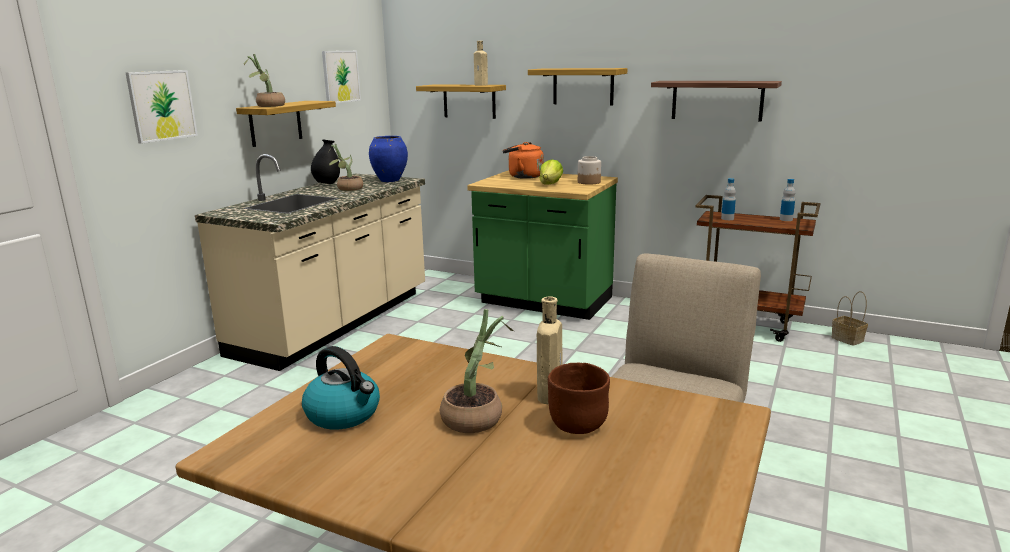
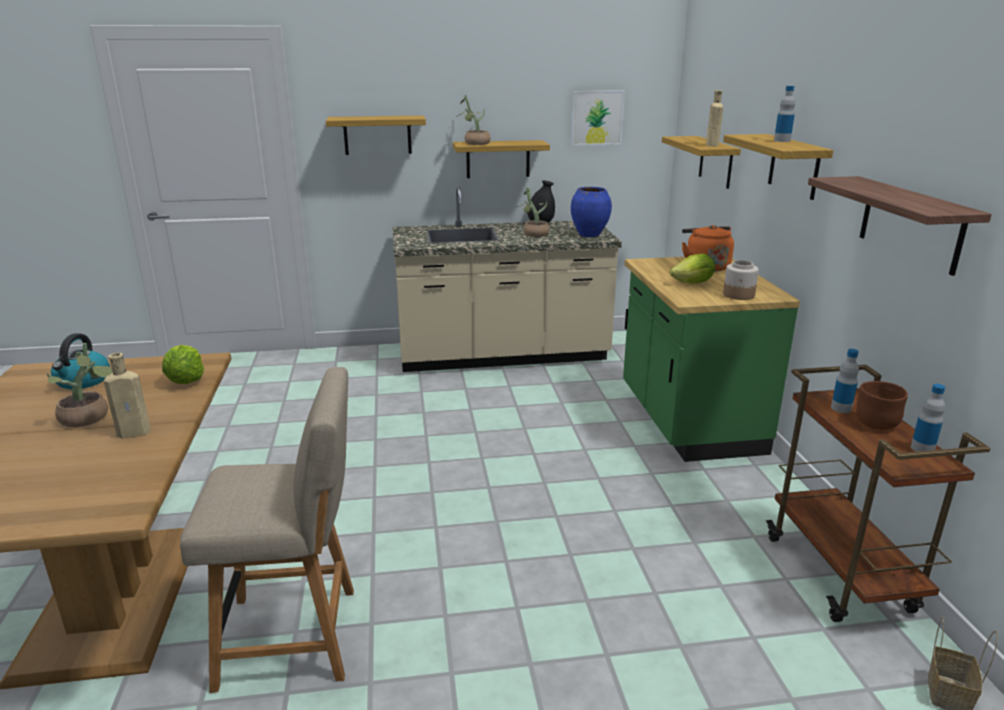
camera: 55 degrees right, 5 degrees up
(162, 105) = (377, 135): picture -> shelf
(439, 359) = (186, 380): none -> lettuce
(576, 425) = (82, 454): brown bowl -> brown bowl (875, 424)
(578, 68) = (782, 141): none -> bottle

